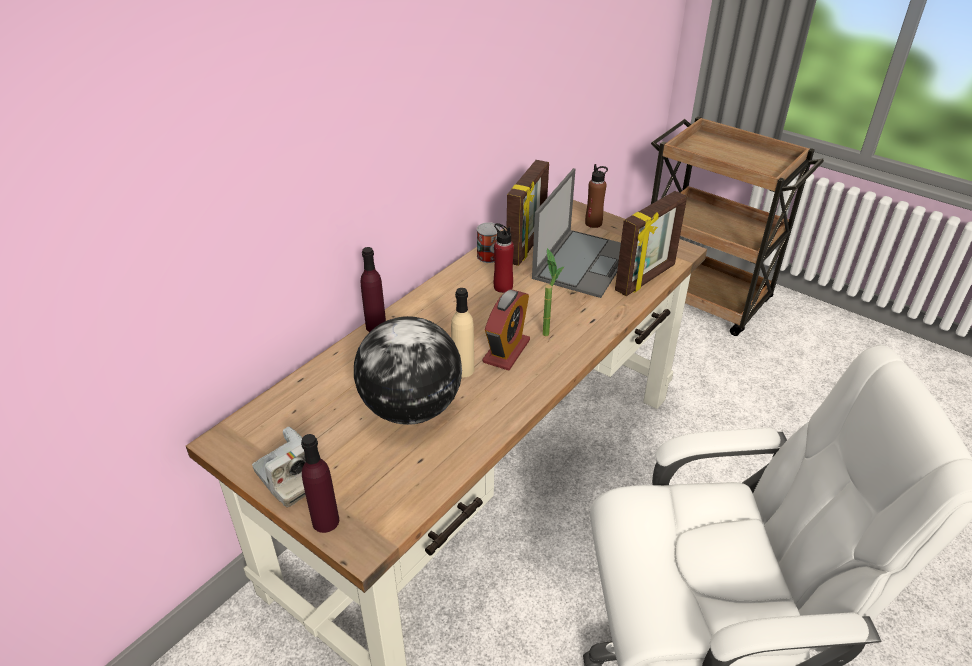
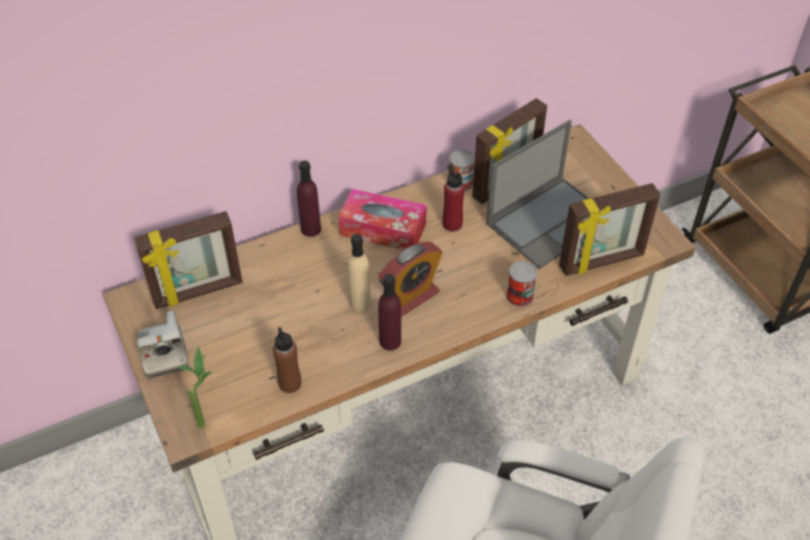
camera: 25 degrees right, 10 degrees up
(294, 412) = (198, 292): none -> picture frame
(325, 521) = (170, 402): purple bottle -> purple bottle (390, 341)
(412, 408) = (293, 325): globe -> none
(444, 308) = (383, 229): none -> tissue box
(546, 329) = (462, 286): potted plant -> potted plant (206, 419)
(593, 223) = (594, 176): brown bottle -> brown bottle (290, 383)
(600, 322) = (519, 296): none -> can

